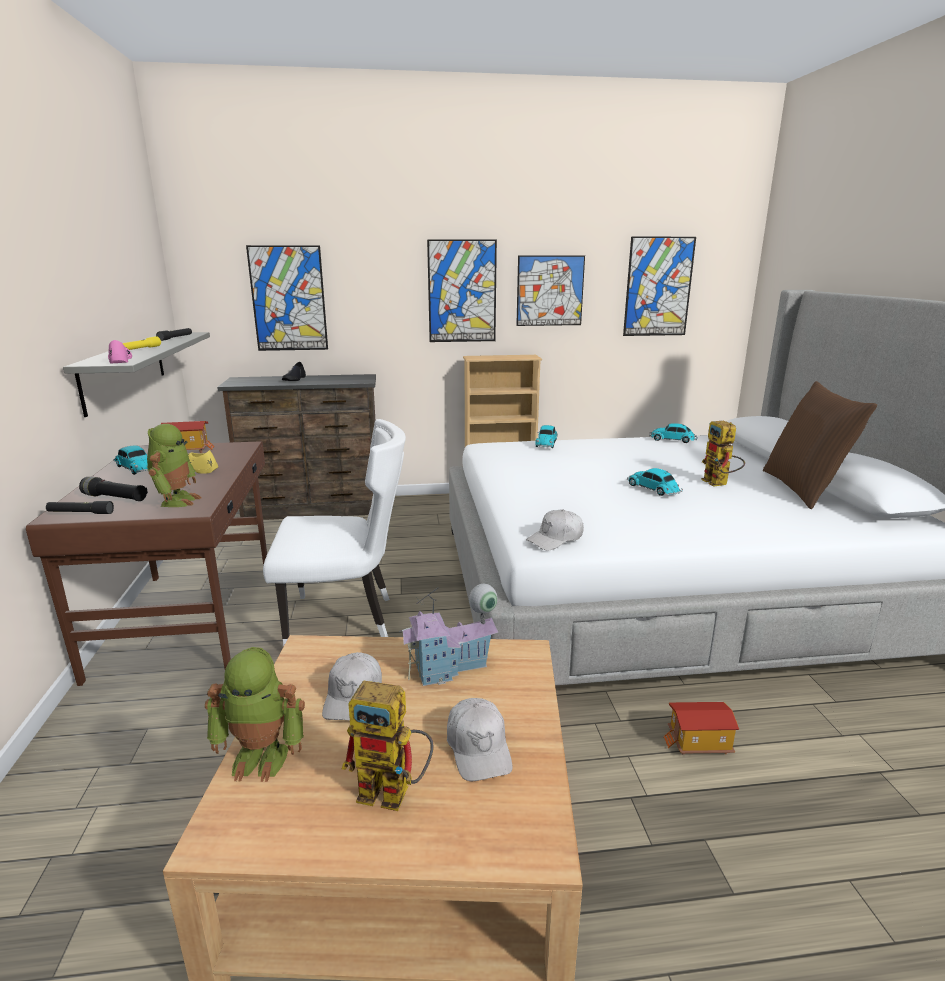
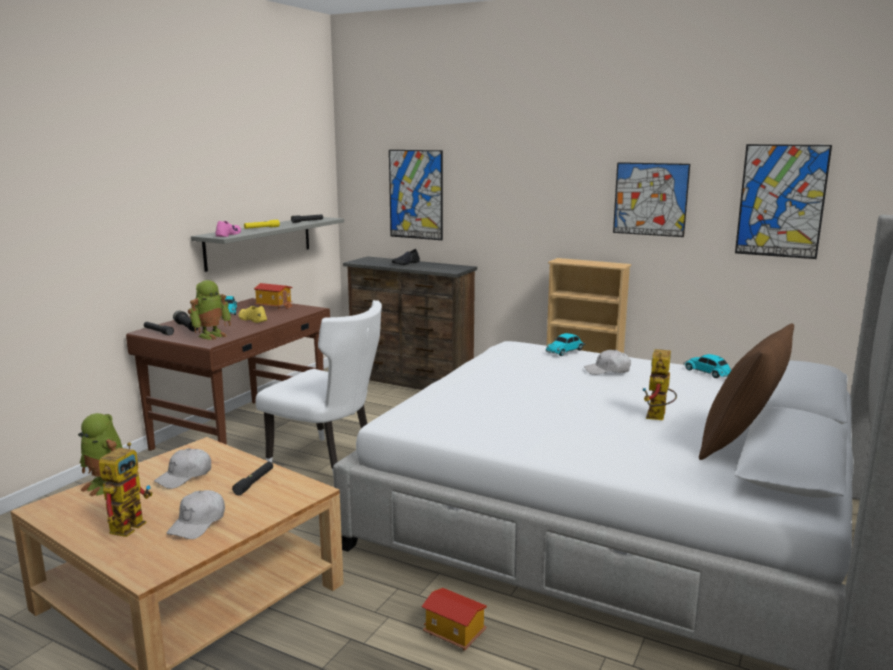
camera: 35 degrees right, 5 degrees down
(395, 792) = (130, 523): toy robot -> toy robot turned 120 degrees counterclockwise
(450, 668) = (254, 482): toy house -> black flashlight
(462, 291) = (561, 195): picture -> none
(555, 539) = (414, 419): white cap -> white cap (607, 371)
(654, 489) = (578, 407): toy car -> none

